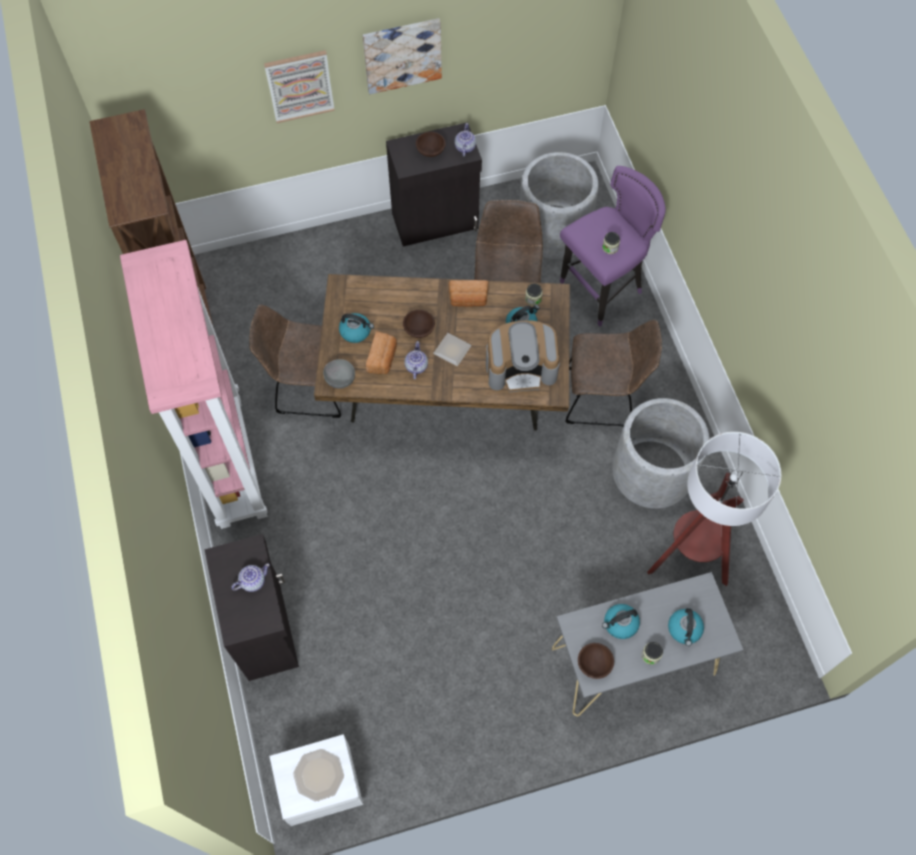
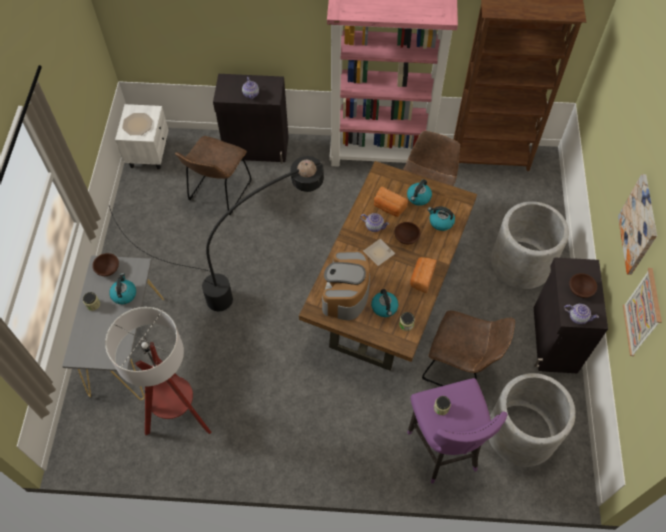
camera: 110 degrees right, 5 degrees down
(300, 86) = (622, 154): picture -> picture (643, 313)
(340, 378) = (382, 178): grey bowl -> none
(480, 561) = (244, 276): none -> black floor lamp
(603, 397) = (338, 408): brown chair -> brown chair (218, 193)
(652, 472) = (259, 418): grey planter -> grey planter (521, 263)
(684, 629) = (97, 333): kettle -> kettle (440, 222)

